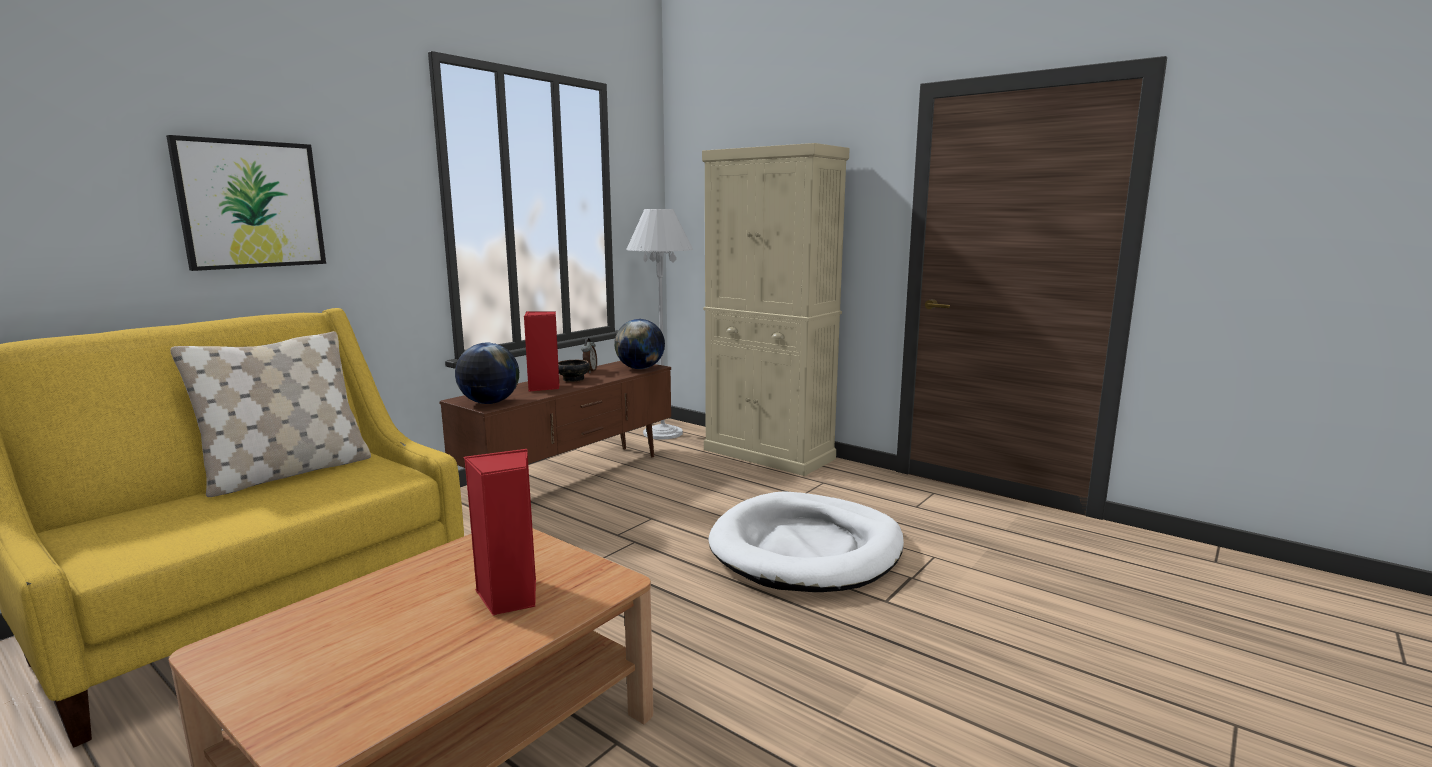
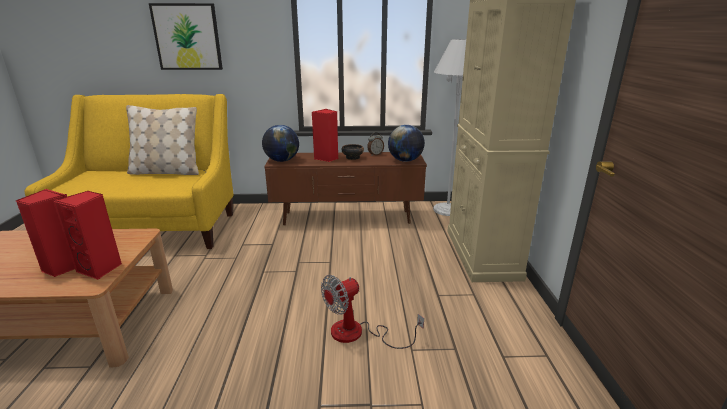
camera: 50 degrees right, 10 degrees up
(572, 571) = (101, 269): none -> red speaker
(806, 549) = (358, 334): white dog bed -> fan

